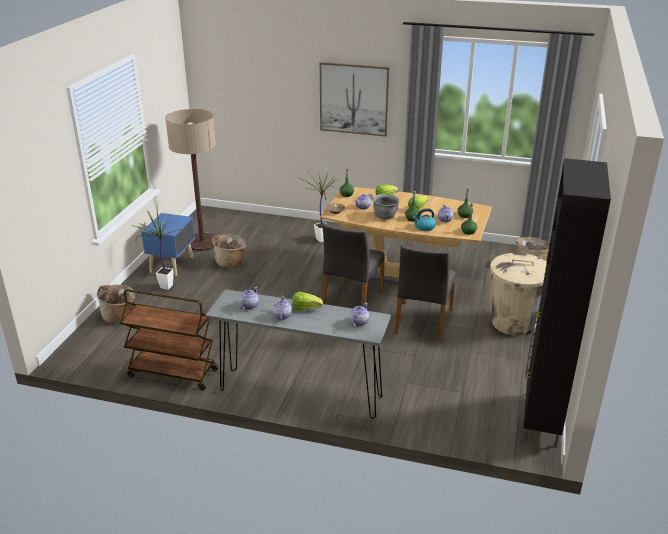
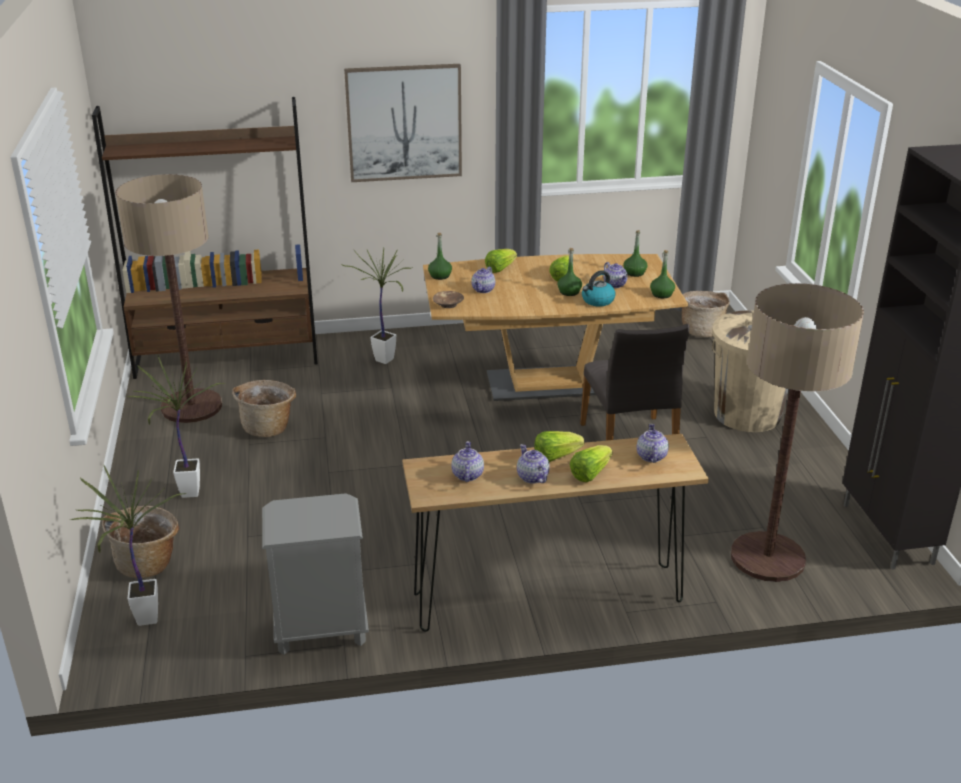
camera: 25 degrees left, 0 degrees up
(96, 345) = (144, 622): none -> potted plant
(172, 373) = (320, 629): brown cart -> grey nightstand
(173, 264) = (171, 454): blue nightstand -> none
(240, 220) = (228, 358): none -> brown bookcase
(300, 393) = (548, 598): grey console table -> brown console table
(315, 322) = (590, 473): none -> lettuce
(351, 299) = (504, 437): grey chair -> none
(385, 216) = (528, 297): grey cooking pot -> none
(448, 410) = (767, 558): none -> floor lamp

